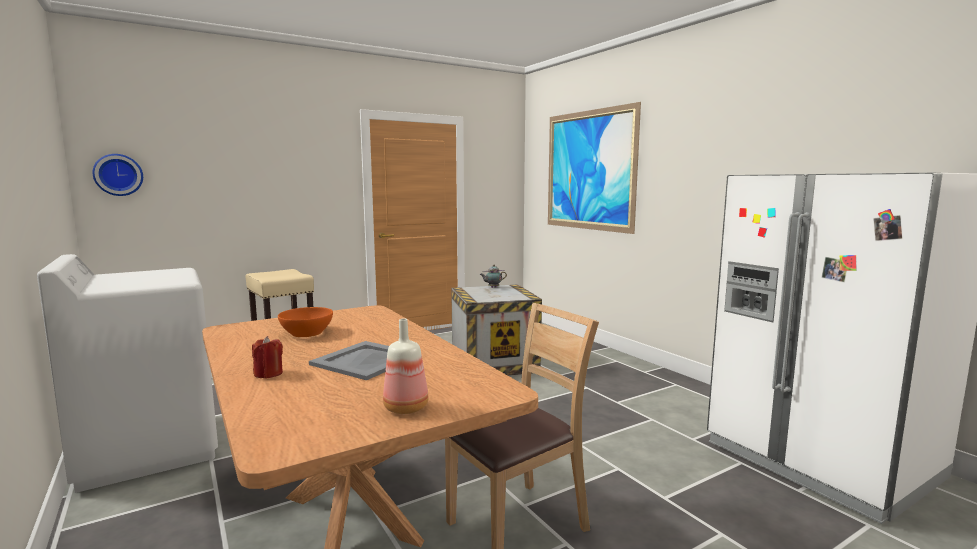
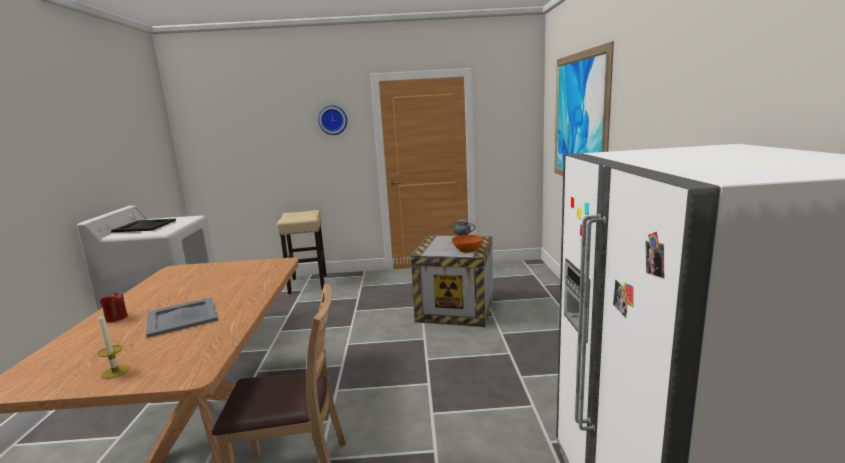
camera: 30 degrees right, 5 degrees up
(118, 175) = (200, 142): wall clock -> wall clock (333, 120)
(127, 279) = (144, 226): none -> black tray
(306, 333) = (203, 281): orange bowl -> orange bowl (467, 250)
(405, 407) = (115, 372): bottle -> candle

